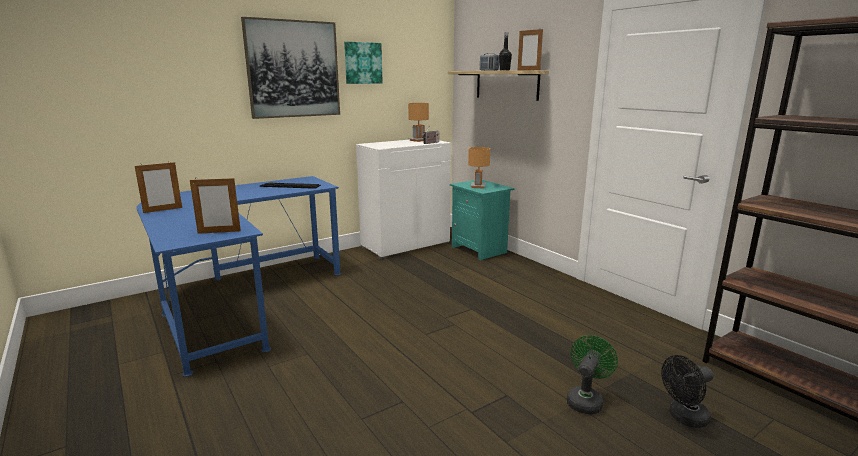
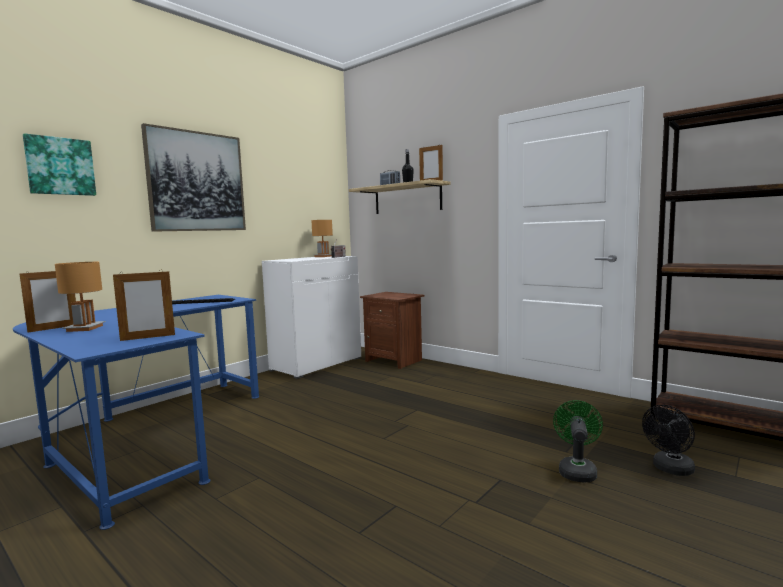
camera: 15 degrees left, 10 degrees down
(362, 63) = (266, 180): picture -> picture (60, 166)
(478, 186) = (389, 296): brown table lamp -> brown table lamp (84, 328)
(480, 249) = (394, 360): turquoise nightstand -> brown nightstand

